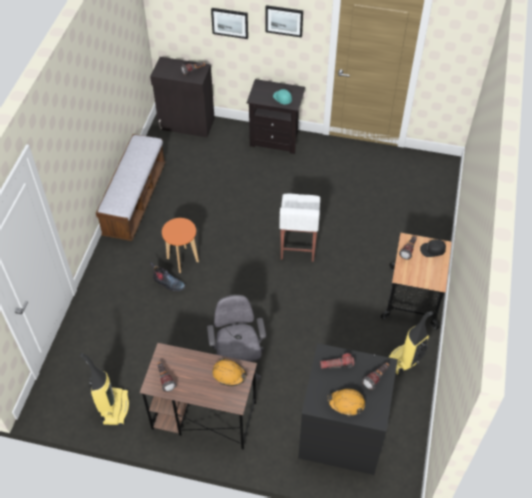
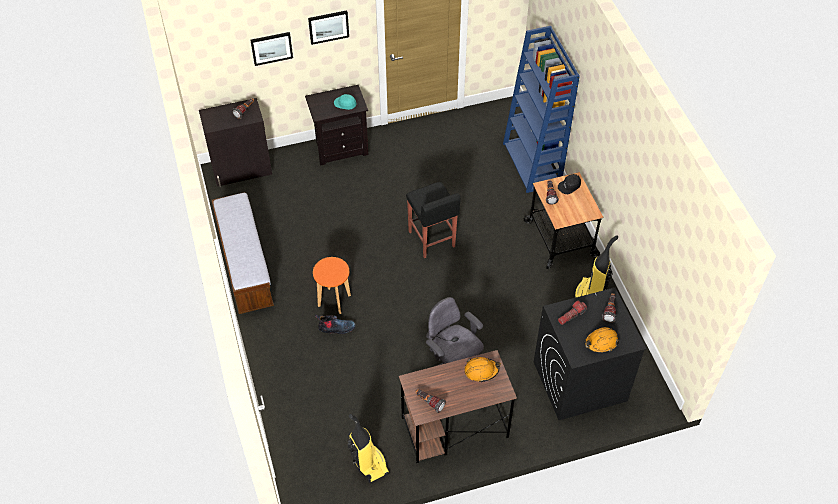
camera: 30 degrees left, 0 degrees up
(298, 246) = (431, 239): white stool -> black stool
(432, 221) = (532, 164): none -> blue bookcase

